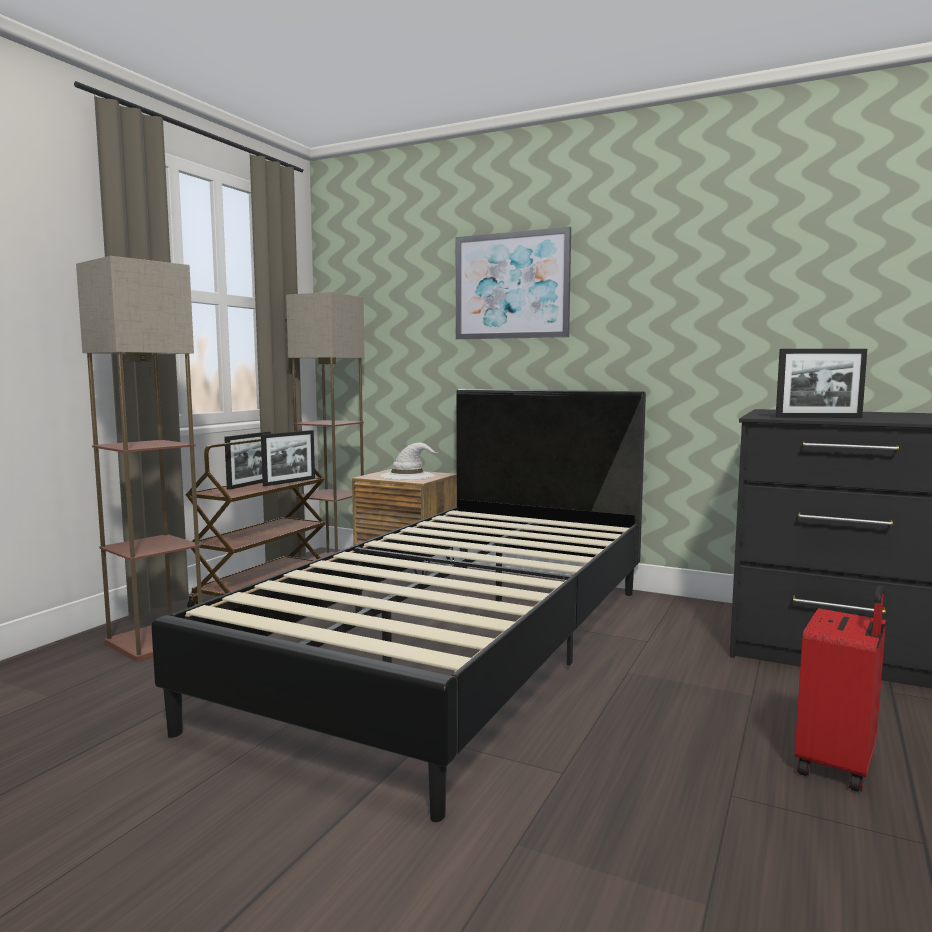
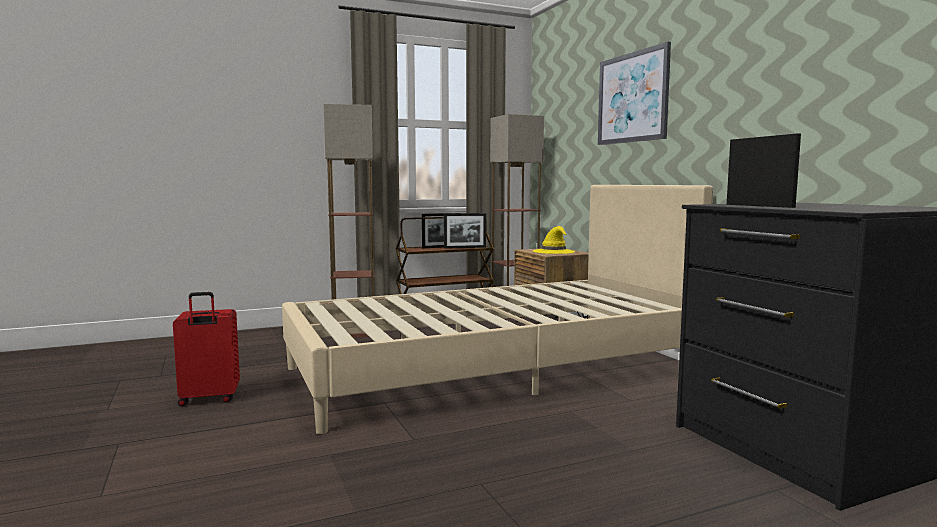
camera: 40 degrees right, 0 degrees up
(408, 475) = (554, 251): white hat -> yellow hat
(457, 647) = (492, 370): black bed -> beige bed
(818, 417) = (758, 206): picture frame -> picture frame turned 150 degrees counterclockwise
(838, 765) = (594, 502): red suitcase -> red suitcase (209, 399)

